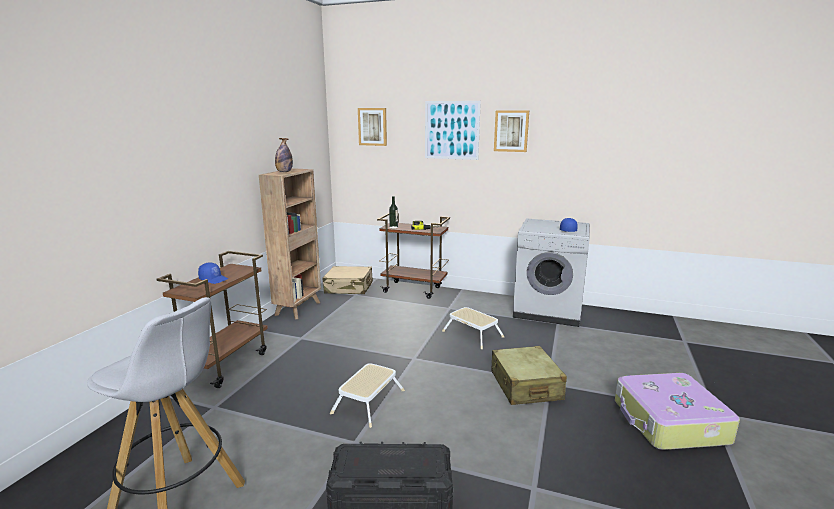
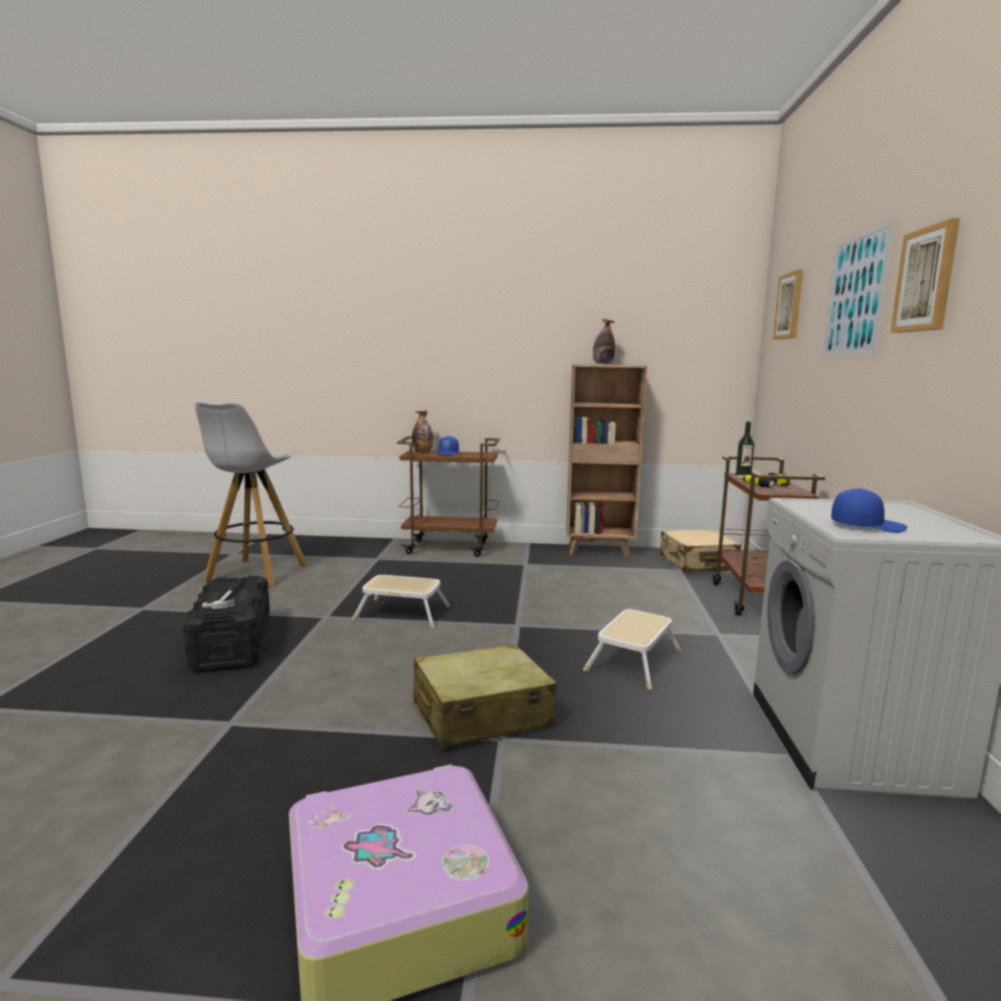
camera: 75 degrees right, 5 degrees down
(188, 287) = (422, 452): none -> bottle
(391, 460) = (230, 595): none -> hammer

